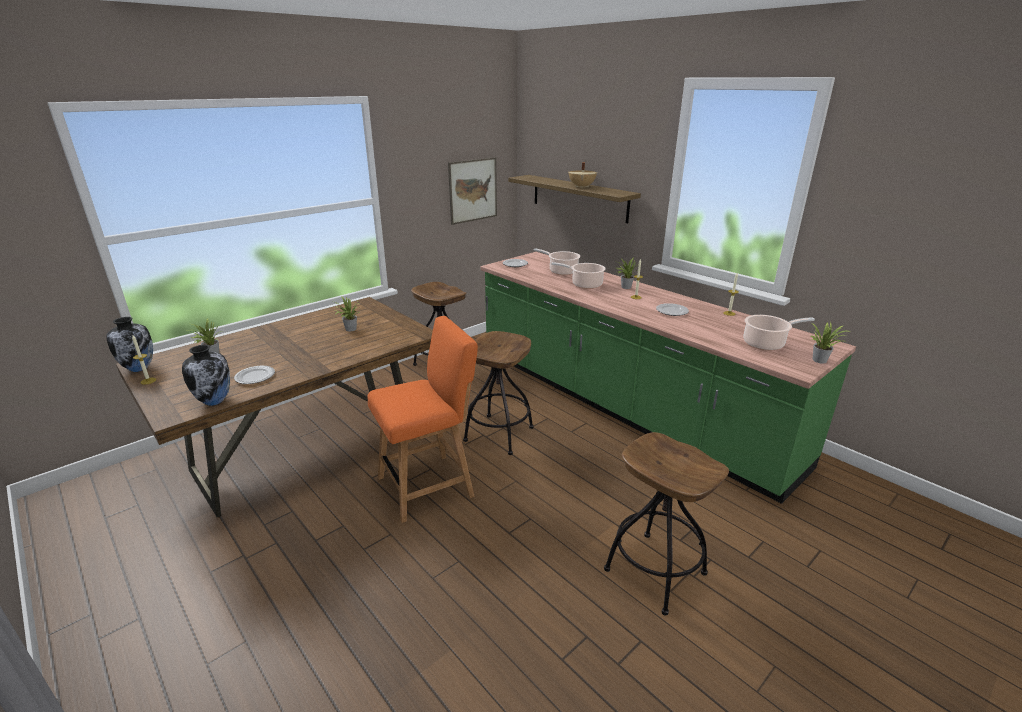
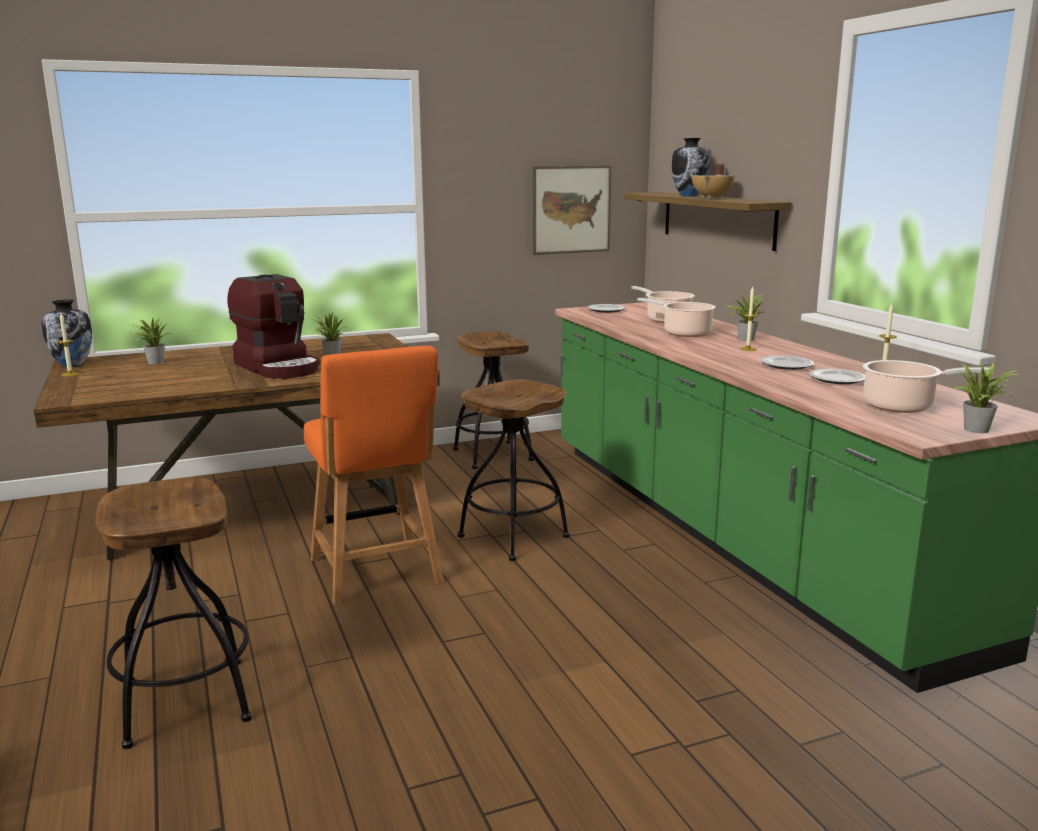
camera: 20 degrees right, 10 degrees down
(215, 401) = (117, 395): vase -> vase (689, 195)
(255, 377) = (179, 382): plate -> plate (837, 379)
(321, 347) = (279, 367): none -> coffee machine
(430, 485) = (377, 573): orange chair -> orange chair turned 75 degrees clockwise
(654, 570) = (625, 726): brown stool -> brown stool (186, 701)

